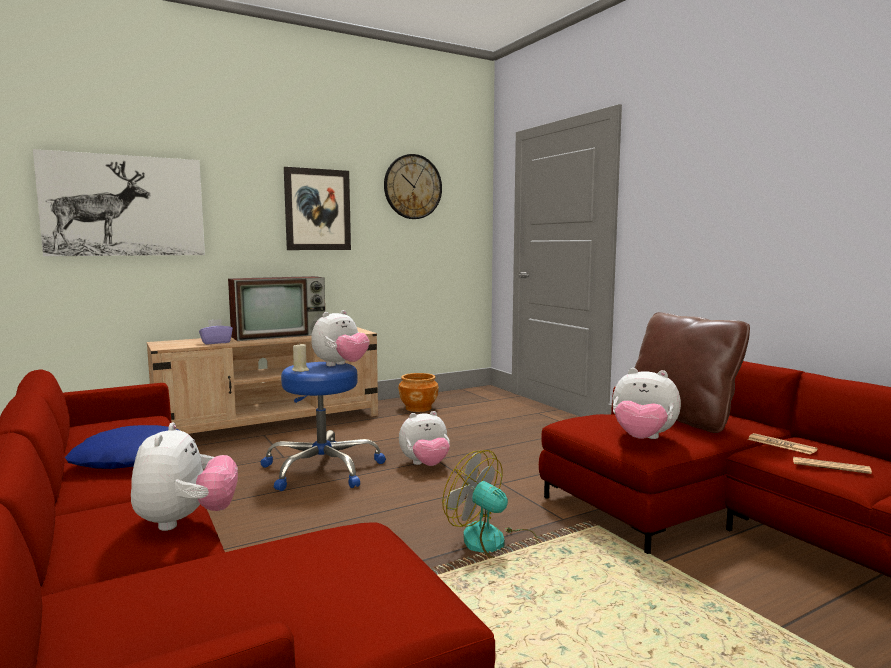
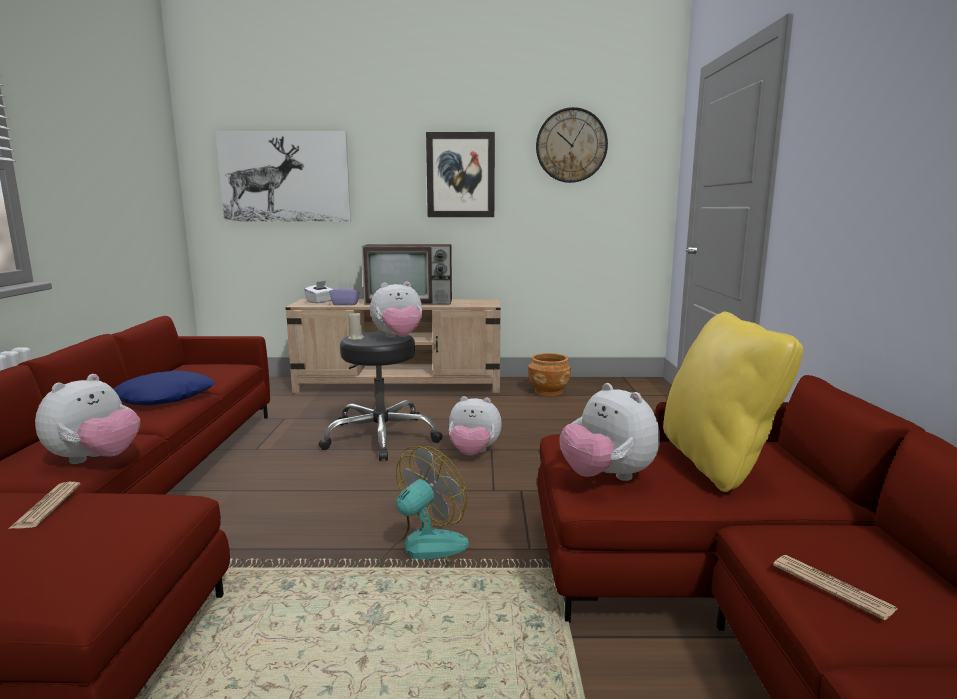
camera: 30 degrees right, 5 degrees up
(180, 343) = (320, 301): none -> white tissue box
(323, 469) = (381, 437): blue stool -> black stool
(493, 543) = (423, 553): fan -> fan turned 60 degrees clockwise
(681, 419) = (716, 462): brown pillow -> yellow pillow
(781, 445) = (807, 532): newspaper -> newspaper (47, 506)

